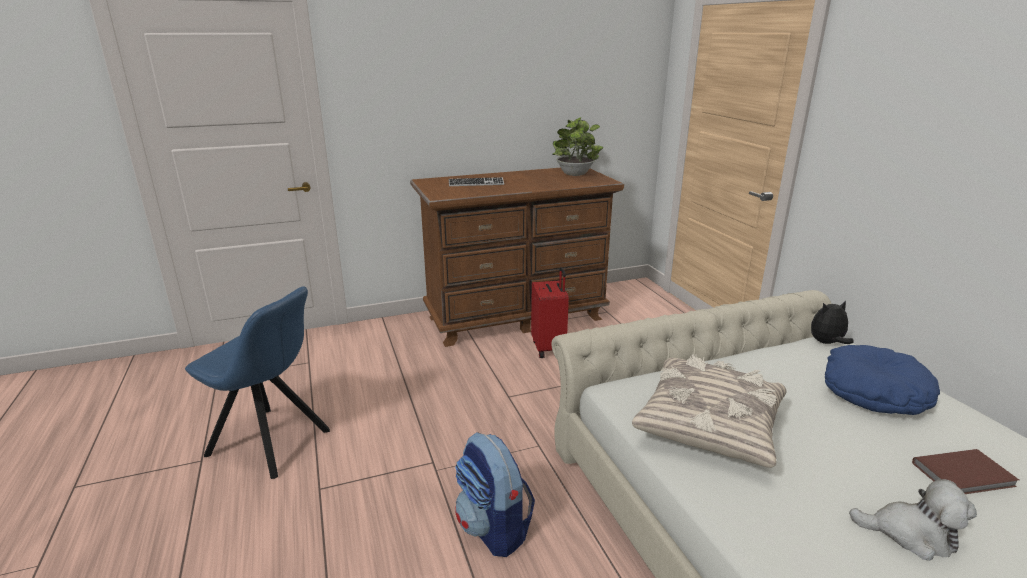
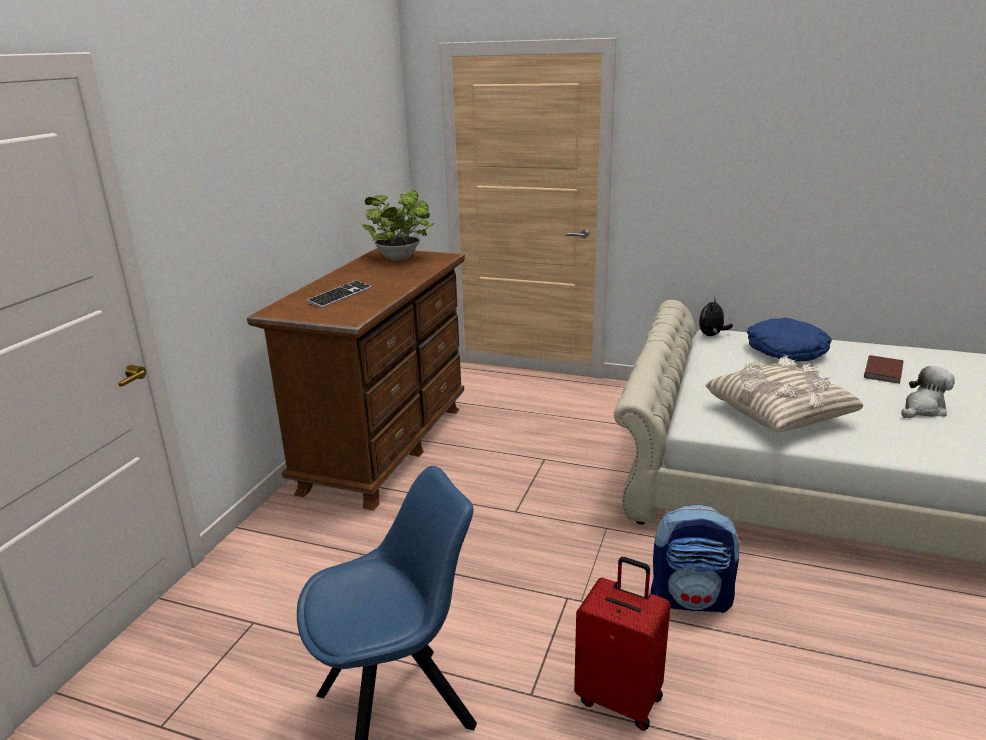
camera: 50 degrees left, 0 degrees up
(549, 348) = (466, 455): red suitcase -> red suitcase (620, 698)

